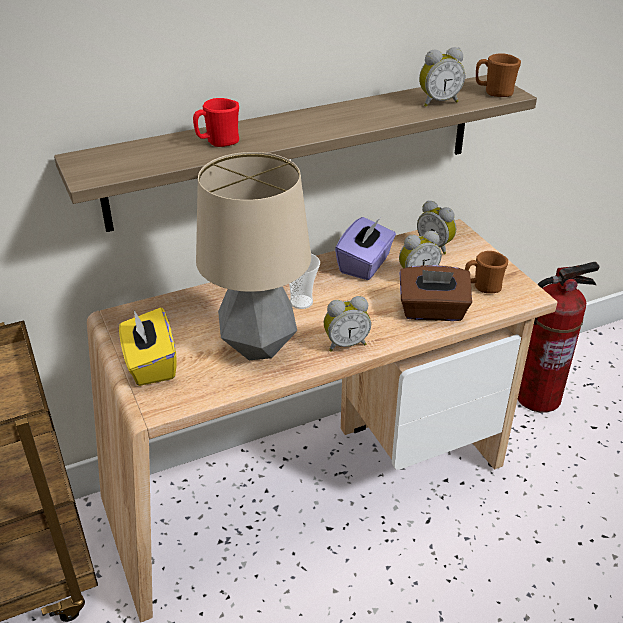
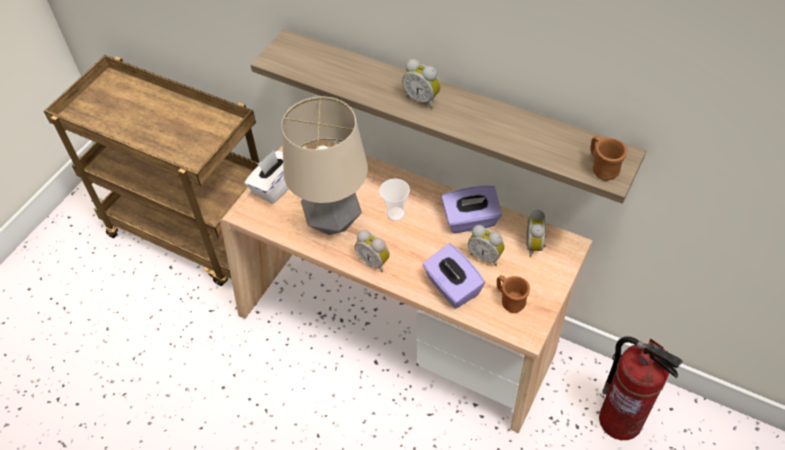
camera: 55 degrees right, 15 degrees up
(150, 364) = (275, 186): yellow tissue box -> white tissue box
(218, 142) = (364, 80): red mug -> none
(432, 311) = (452, 287): brown tissue box -> purple tissue box
(438, 102) = (546, 146): alarm clock -> alarm clock (422, 99)

